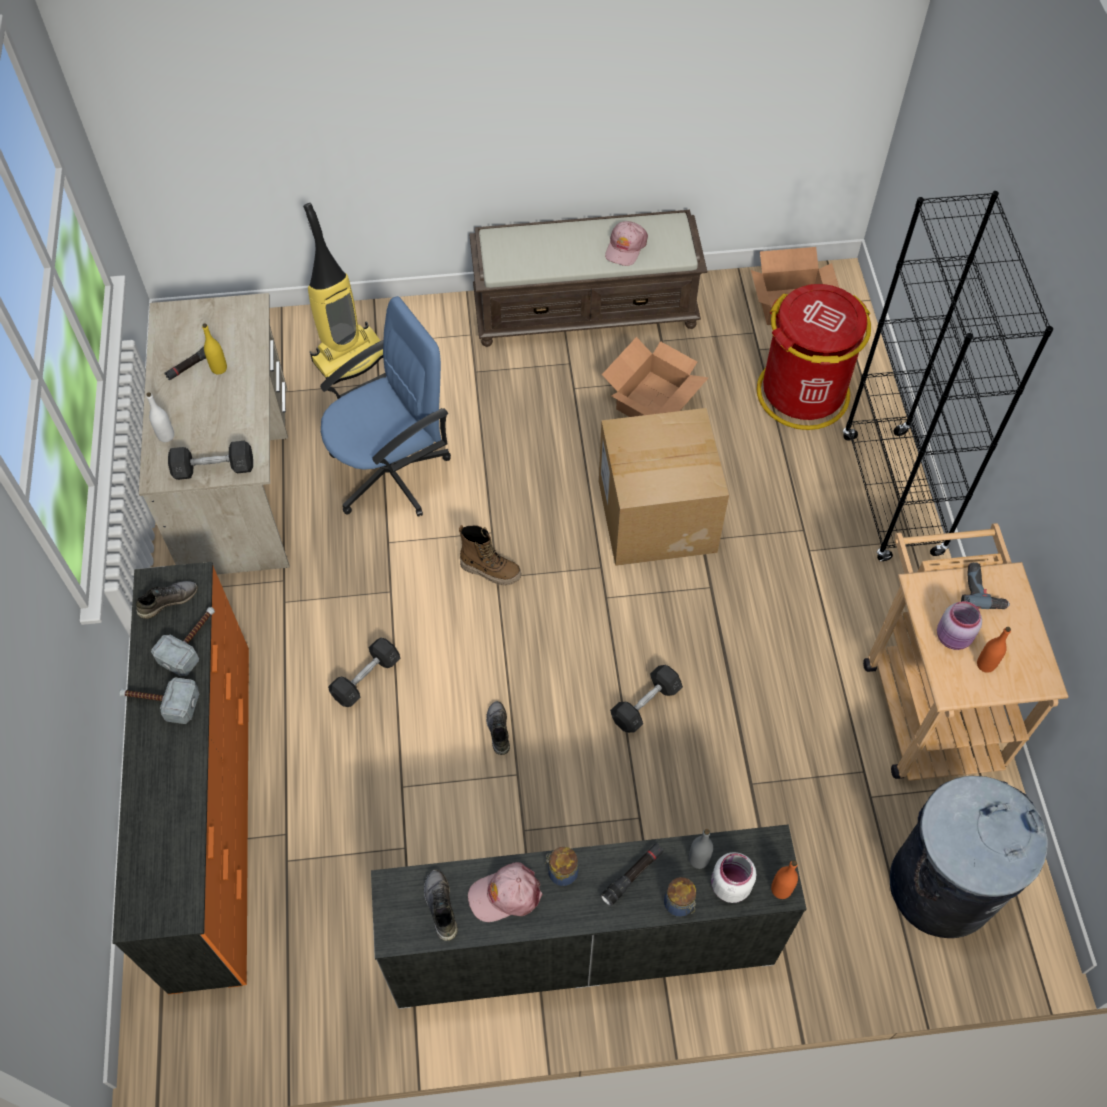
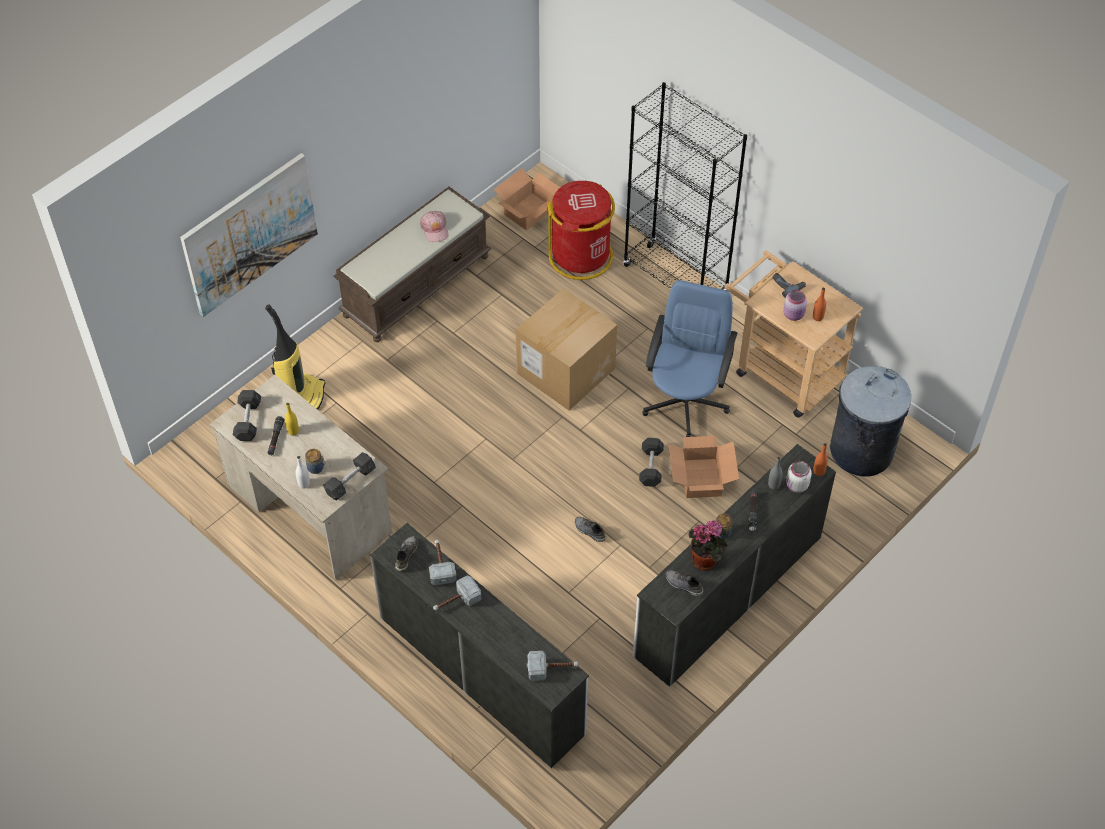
camera: 40 degrees left, 5 degrees down
(171, 885) = (552, 668): none -> hammer
(213, 809) = (481, 674): orange dresser -> white dresser
(329, 98) = (250, 234): none -> picture
(366, 678) = (495, 556): grey dumbbell -> grey dumbbell (248, 421)
(391, 472) = (396, 445): blue office chair -> blue office chair (685, 401)
(490, 570) = (505, 458): boot -> none
(505, 894) = (706, 559): pink cap -> potted plant
(651, 401) = (503, 312): cardboard box -> cardboard box (700, 479)
(679, 904) = (783, 508): jar -> jar (316, 468)

